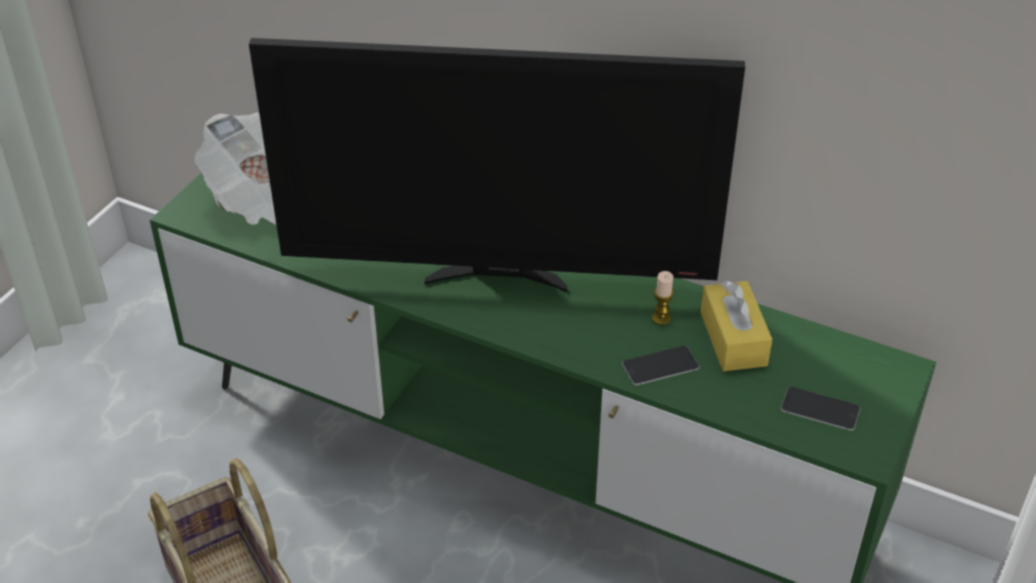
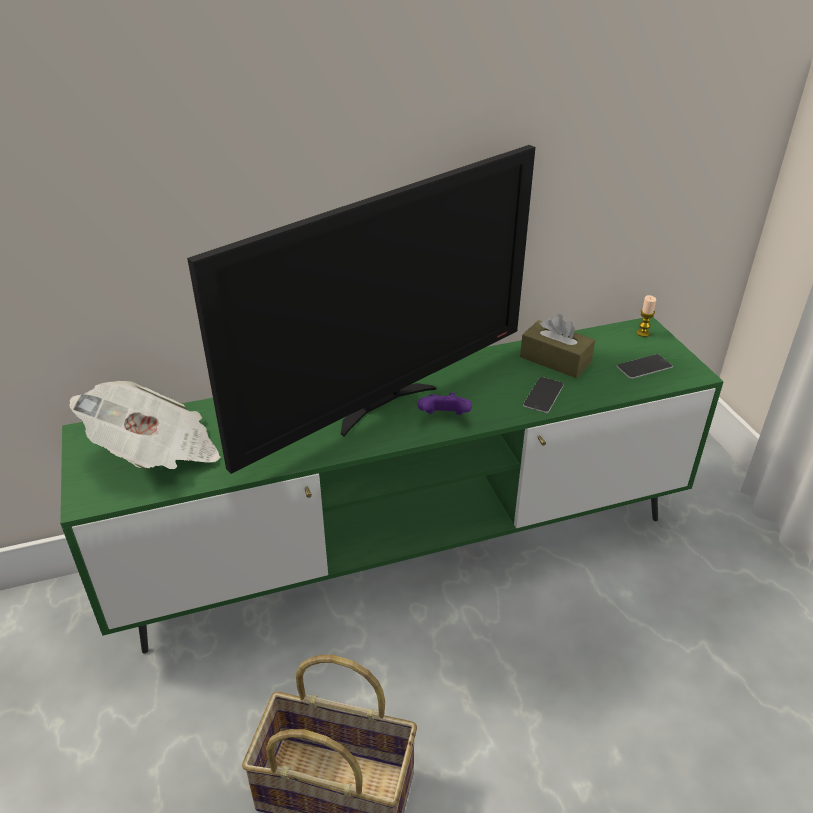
camera: 45 degrees left, 5 degrees down
(532, 324) = (444, 418): none -> purple game controller
(661, 318) = (506, 372): candle -> candle (643, 333)
(733, 339) = (555, 360): yellow tissue box -> brown tissue box

